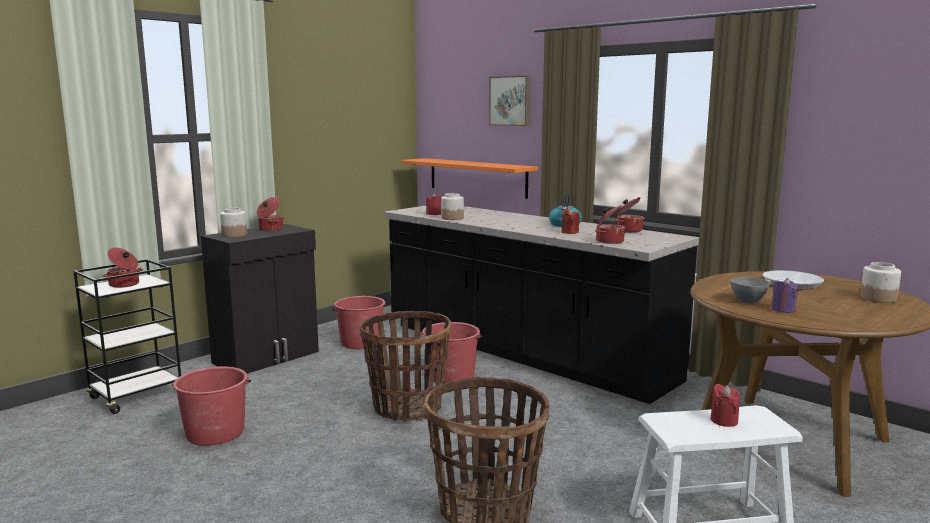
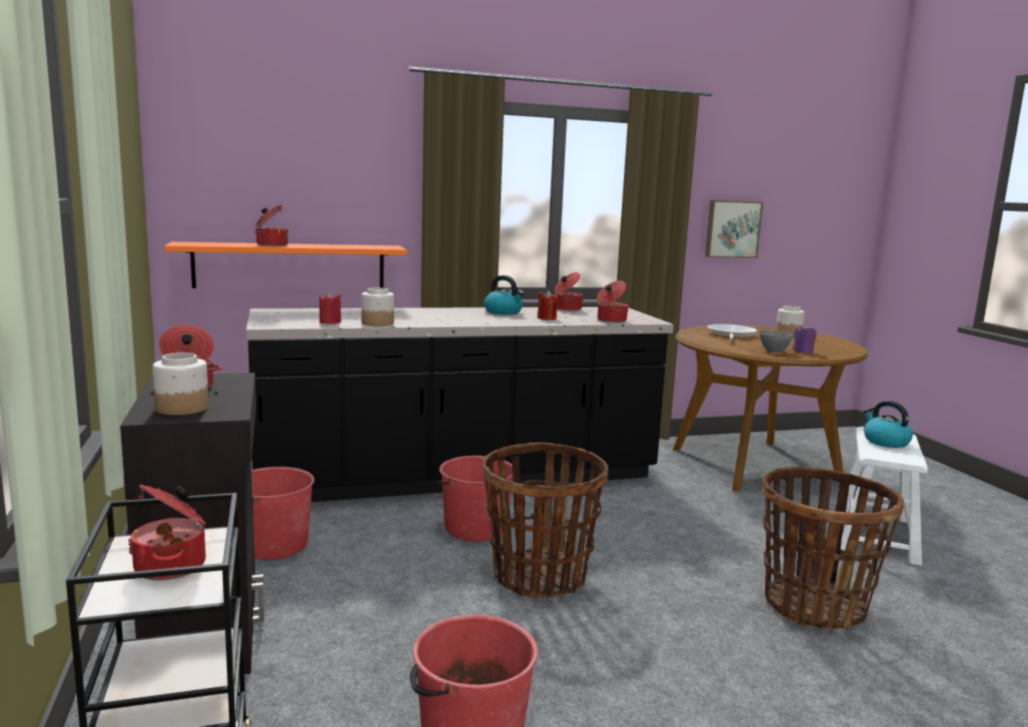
camera: 60 degrees left, 0 degrees up
(454, 162) = (271, 245): none -> cooking pot
(510, 101) = (350, 158): picture -> picture (732, 229)
(724, 421) = (885, 442): red candle -> kettle

